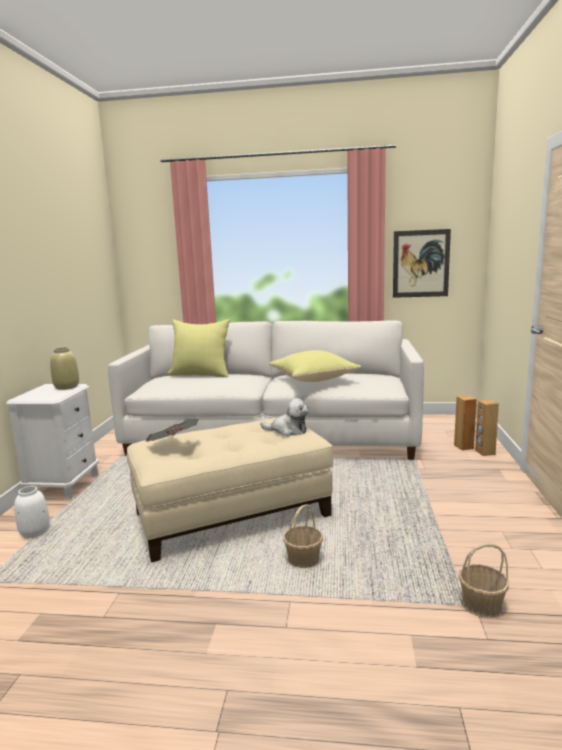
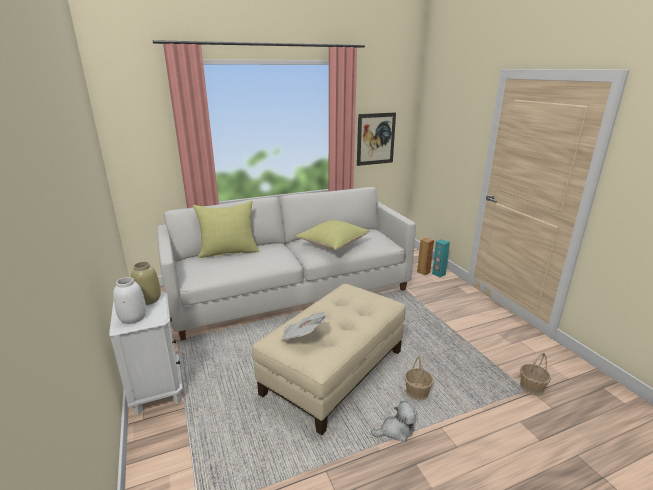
camera: 30 degrees left, 10 degrees up
(35, 532) = (186, 446): white vase -> white vase (133, 318)
(288, 430) = (367, 299): plush toy -> plush toy (396, 430)
(484, 452) = (438, 274): brown speaker -> turquoise speaker

